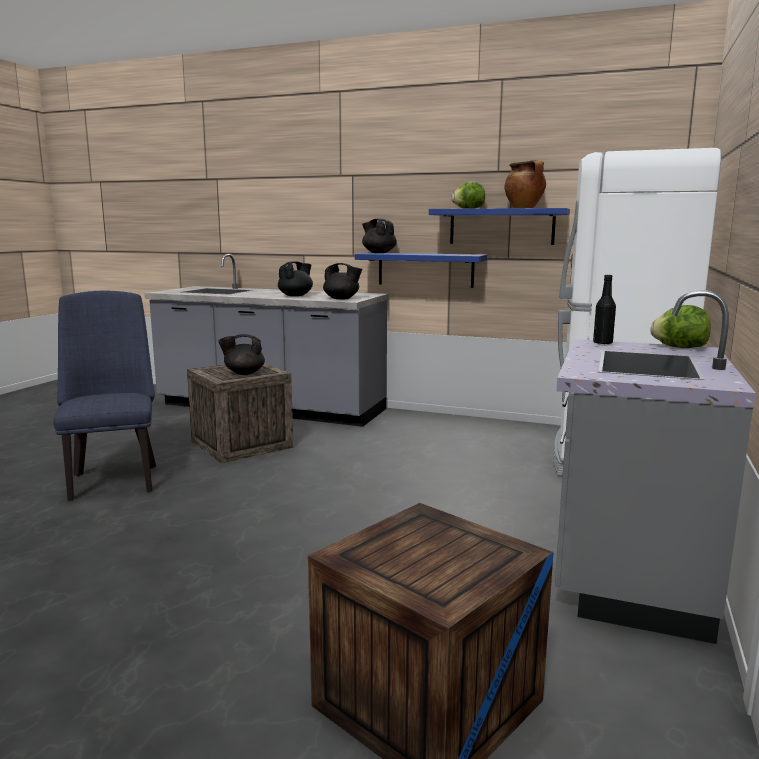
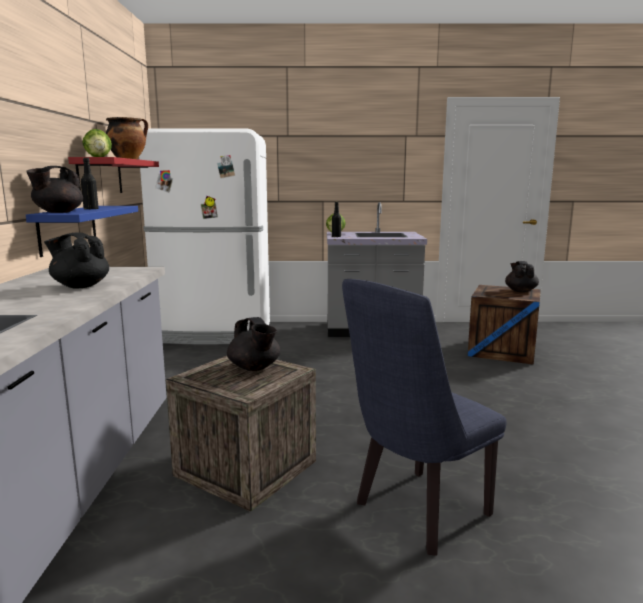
camera: 110 degrees left, 0 degrees up
(342, 299) = (128, 271): black teapot -> black teapot (520, 291)
(415, 254) = (91, 209): none -> black bottle
(501, 226) = (100, 177): blue shelf -> red shelf

